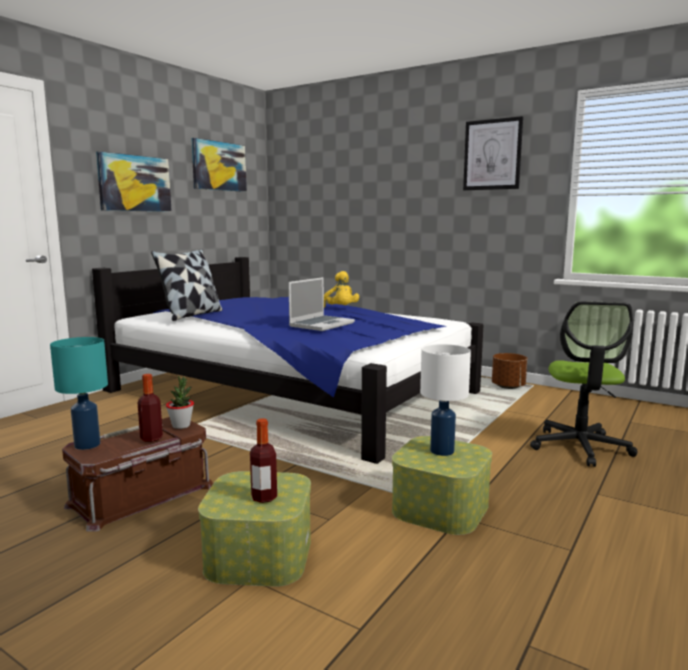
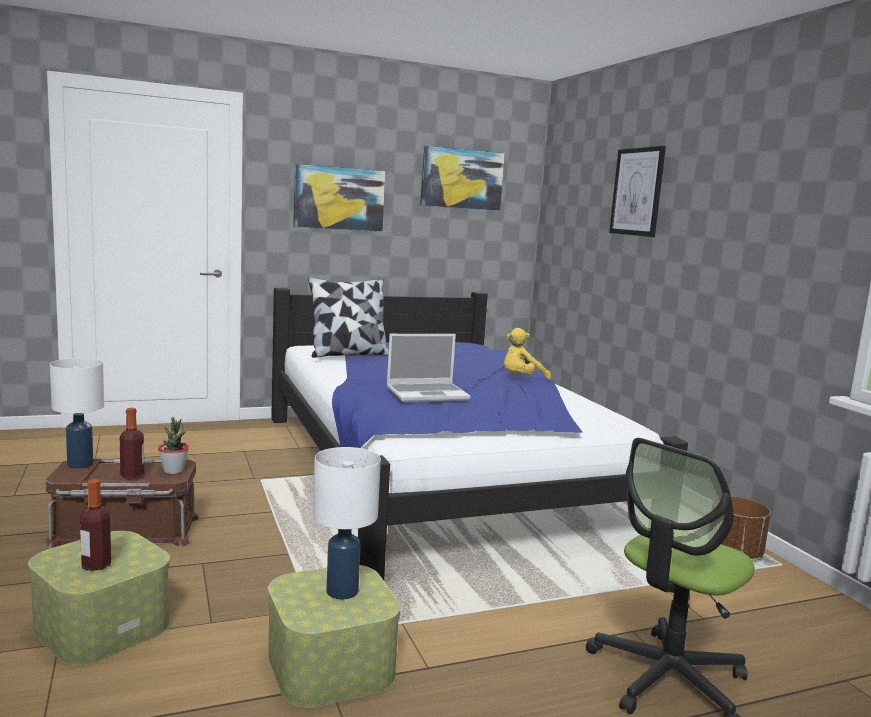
camera: 35 degrees right, 0 degrees up
(86, 445) = (79, 464): turquoise table lamp -> white table lamp
(341, 309) = (521, 379): yellow plush toy -> yellow plush toy turned 45 degrees clockwise
(492, 154) = (776, 177): picture -> picture (637, 191)

